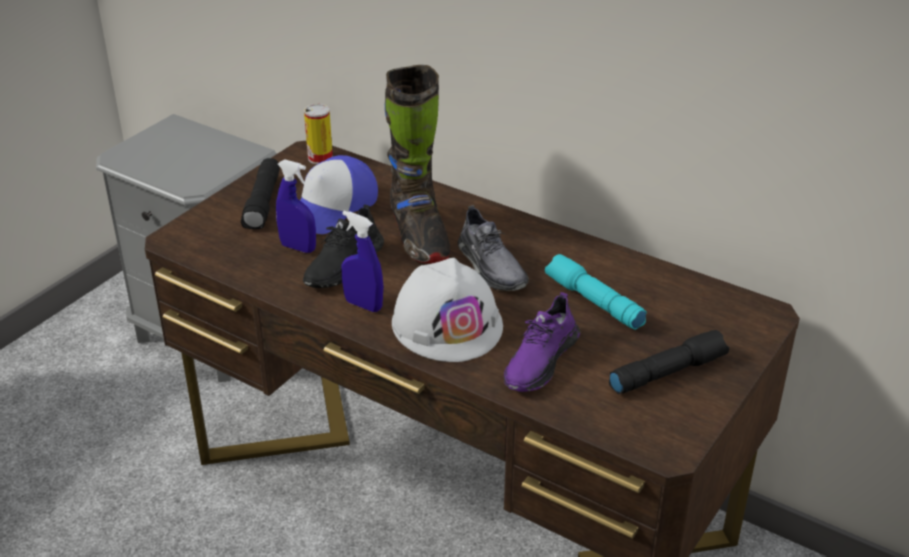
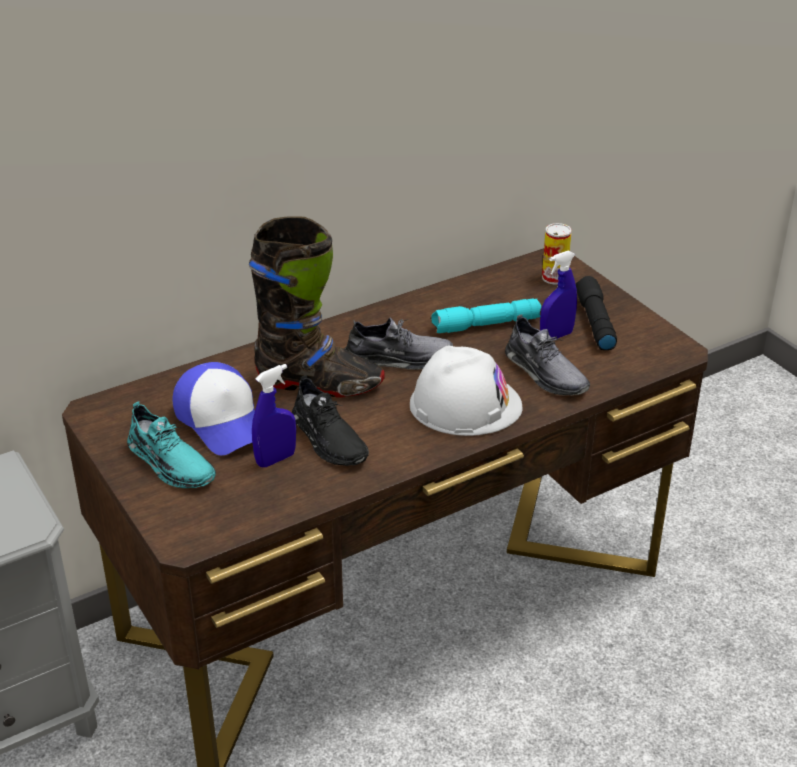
camera: 65 degrees left, 0 degrees up
(263, 203) = (171, 463): black flashlight -> turquoise shoe
(320, 158) = (115, 406): can -> can (554, 277)
(363, 305) = (403, 442): blue spray bottle -> blue spray bottle (556, 336)
(540, 361) = (545, 373): purple shoe -> grey shoe

